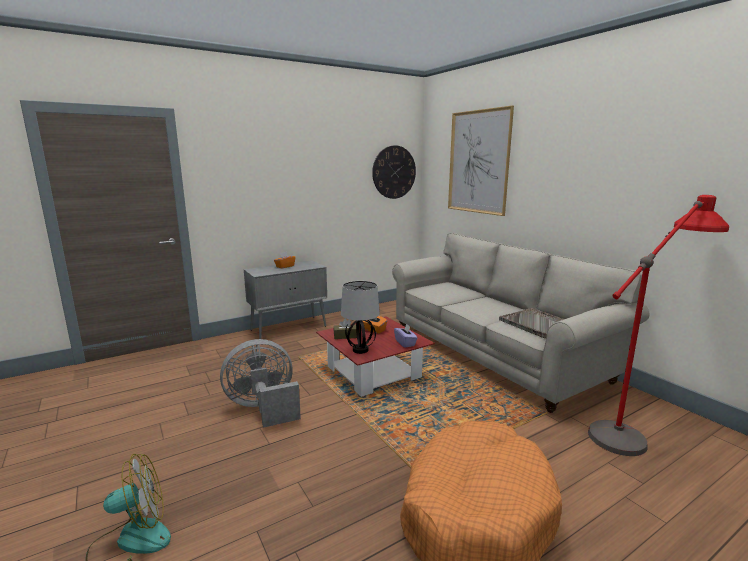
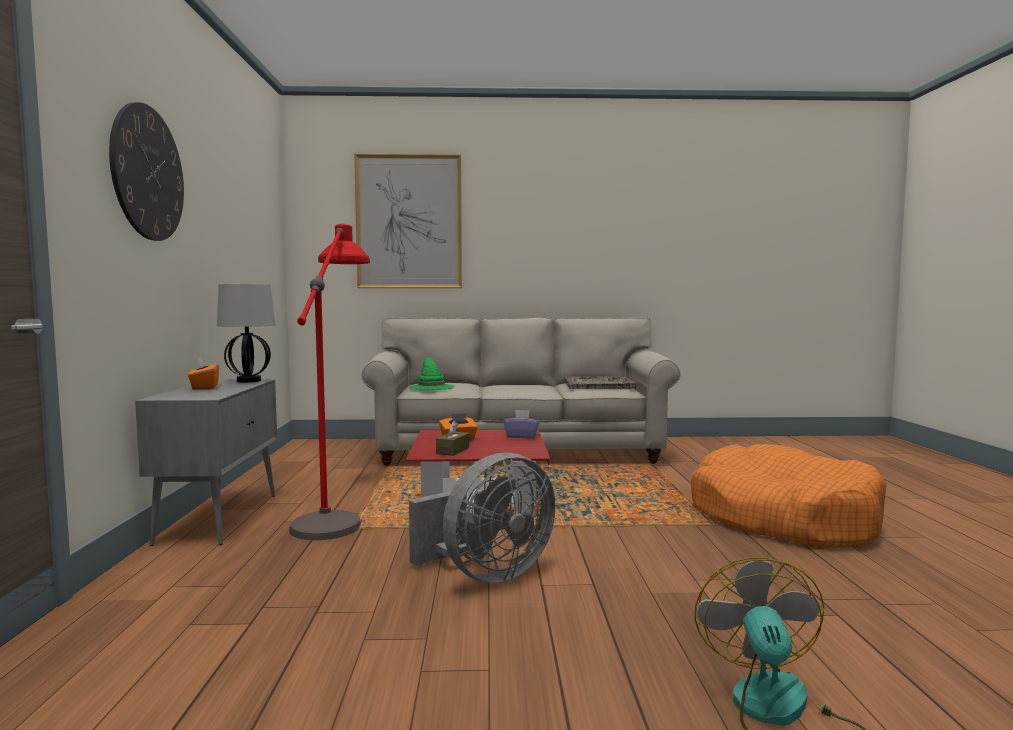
camera: 60 degrees left, 10 degrees down
(263, 408) = (487, 574): grey fan -> grey fan turned 135 degrees counterclockwise
(360, 350) = (510, 451): table lamp -> table lamp (248, 381)
(394, 172) = (268, 231): wall clock -> wall clock (148, 173)
(433, 288) = (431, 387): none -> green hat
(636, 426) = (697, 451): red floor lamp -> red floor lamp (336, 511)

